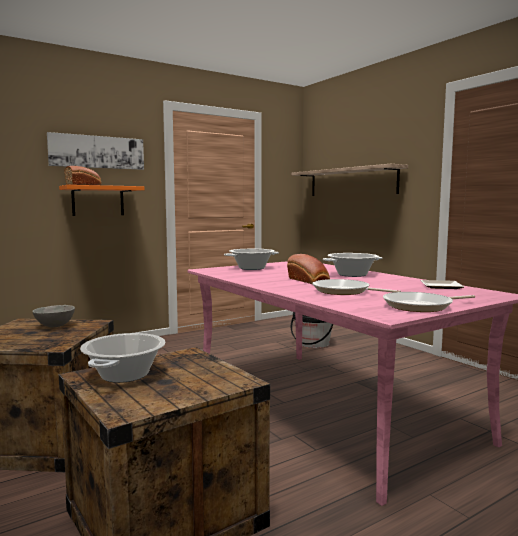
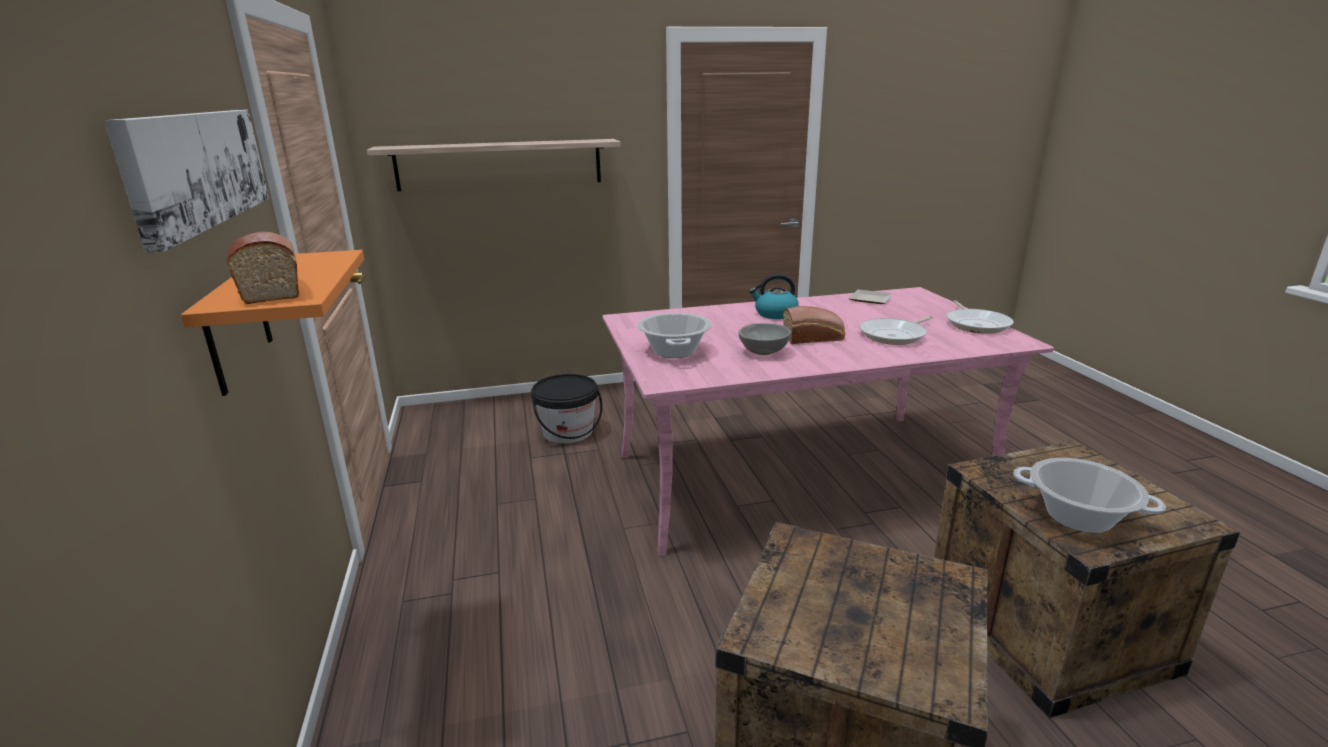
camera: 70 degrees left, 15 degrees up
(54, 326) = (814, 587): grey bowl -> grey bowl (764, 353)
(352, 275) = (775, 314): cooking pot -> kettle

